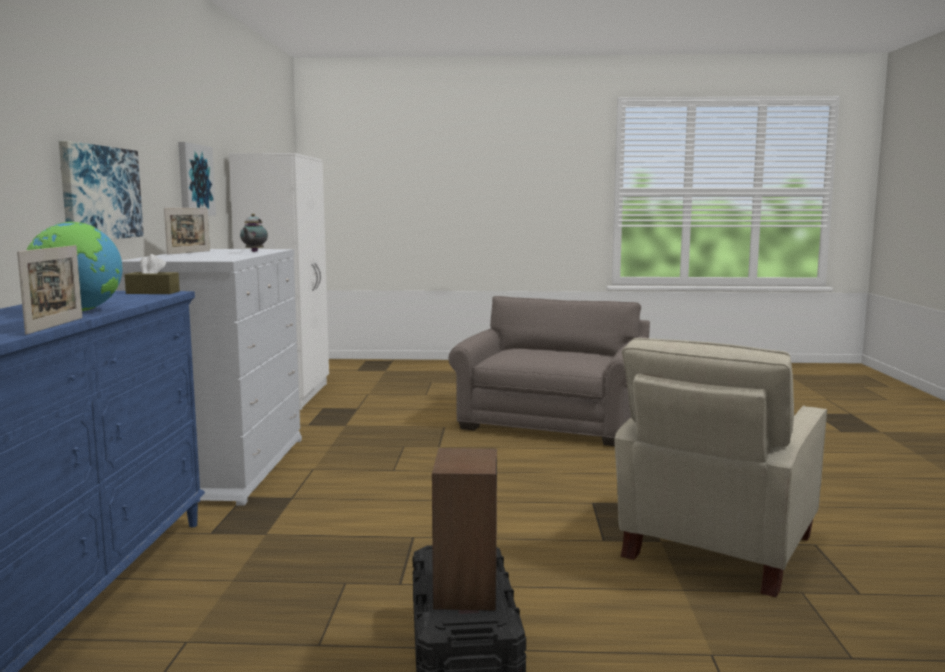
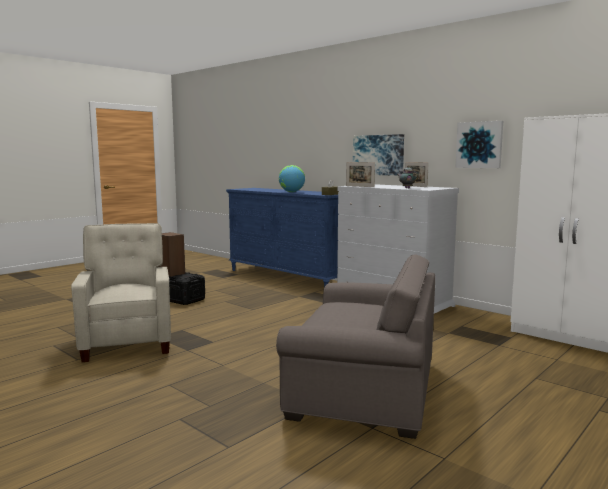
camera: 130 degrees right, 0 degrees up
(55, 325) = (265, 191): picture frame -> picture frame (360, 186)
(552, 423) = (363, 389): grey armchair -> grey armchair turned 45 degrees counterclockwise

